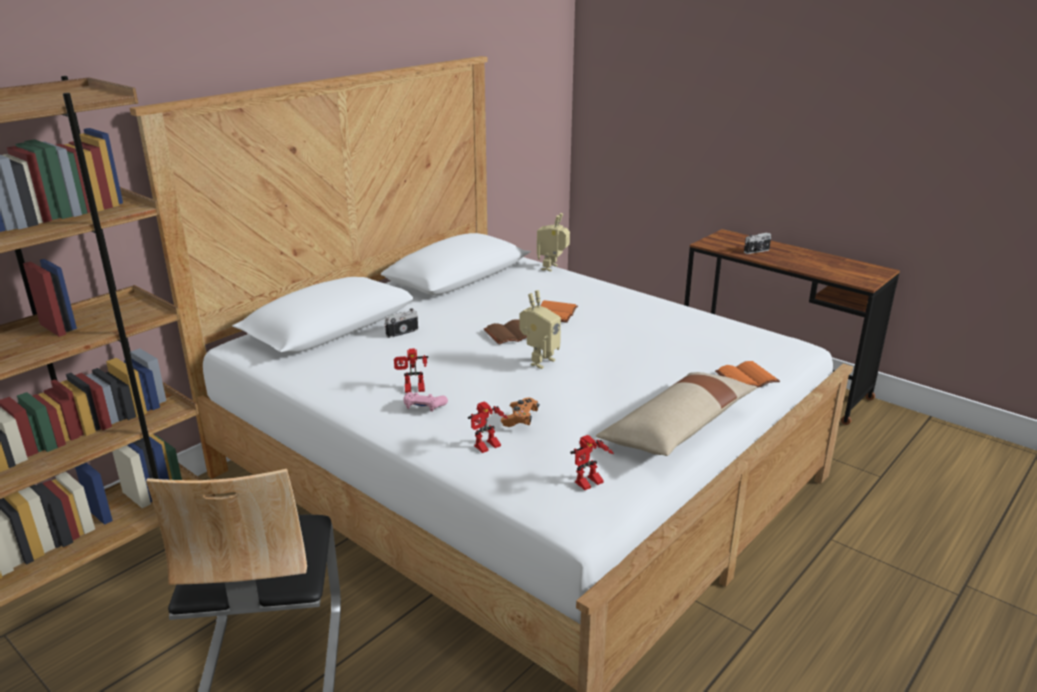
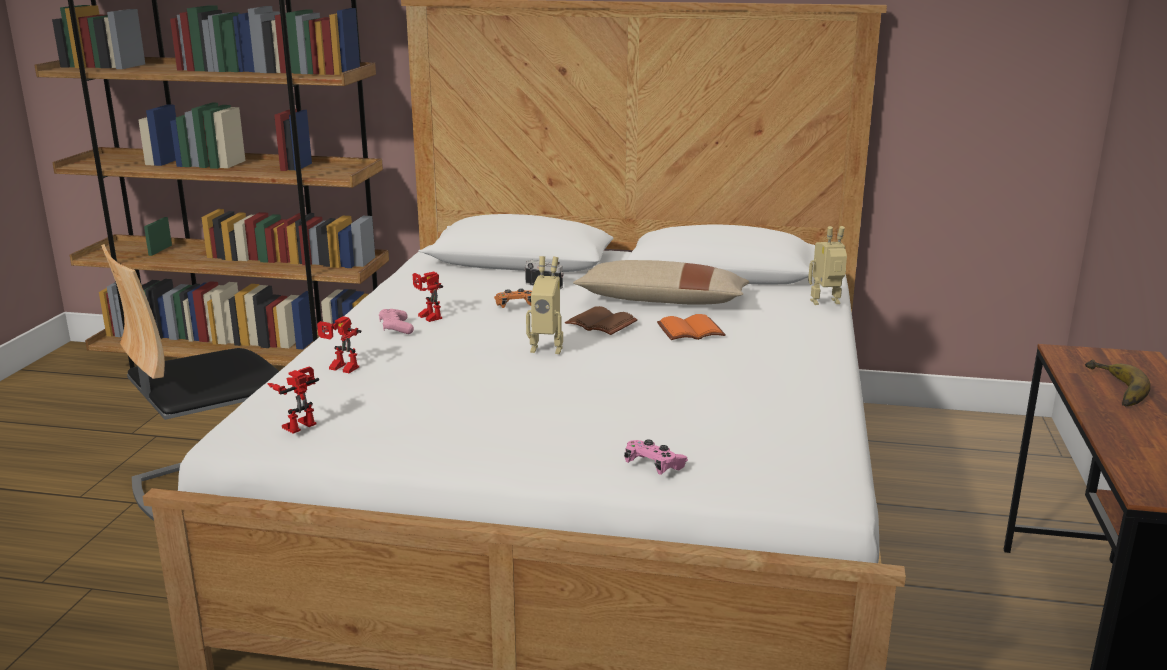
camera: 60 degrees right, 5 degrees down
(520, 419) = (402, 366): orange game controller -> orange game controller (515, 306)
(589, 484) = (298, 424): toy robot -> toy robot turned 105 degrees clockwise
(678, 428) = (469, 447): beige pillow -> beige pillow (662, 301)
(747, 379) = (654, 466): orange book -> pink game controller
(757, 251) = (1111, 389): camera -> banana

